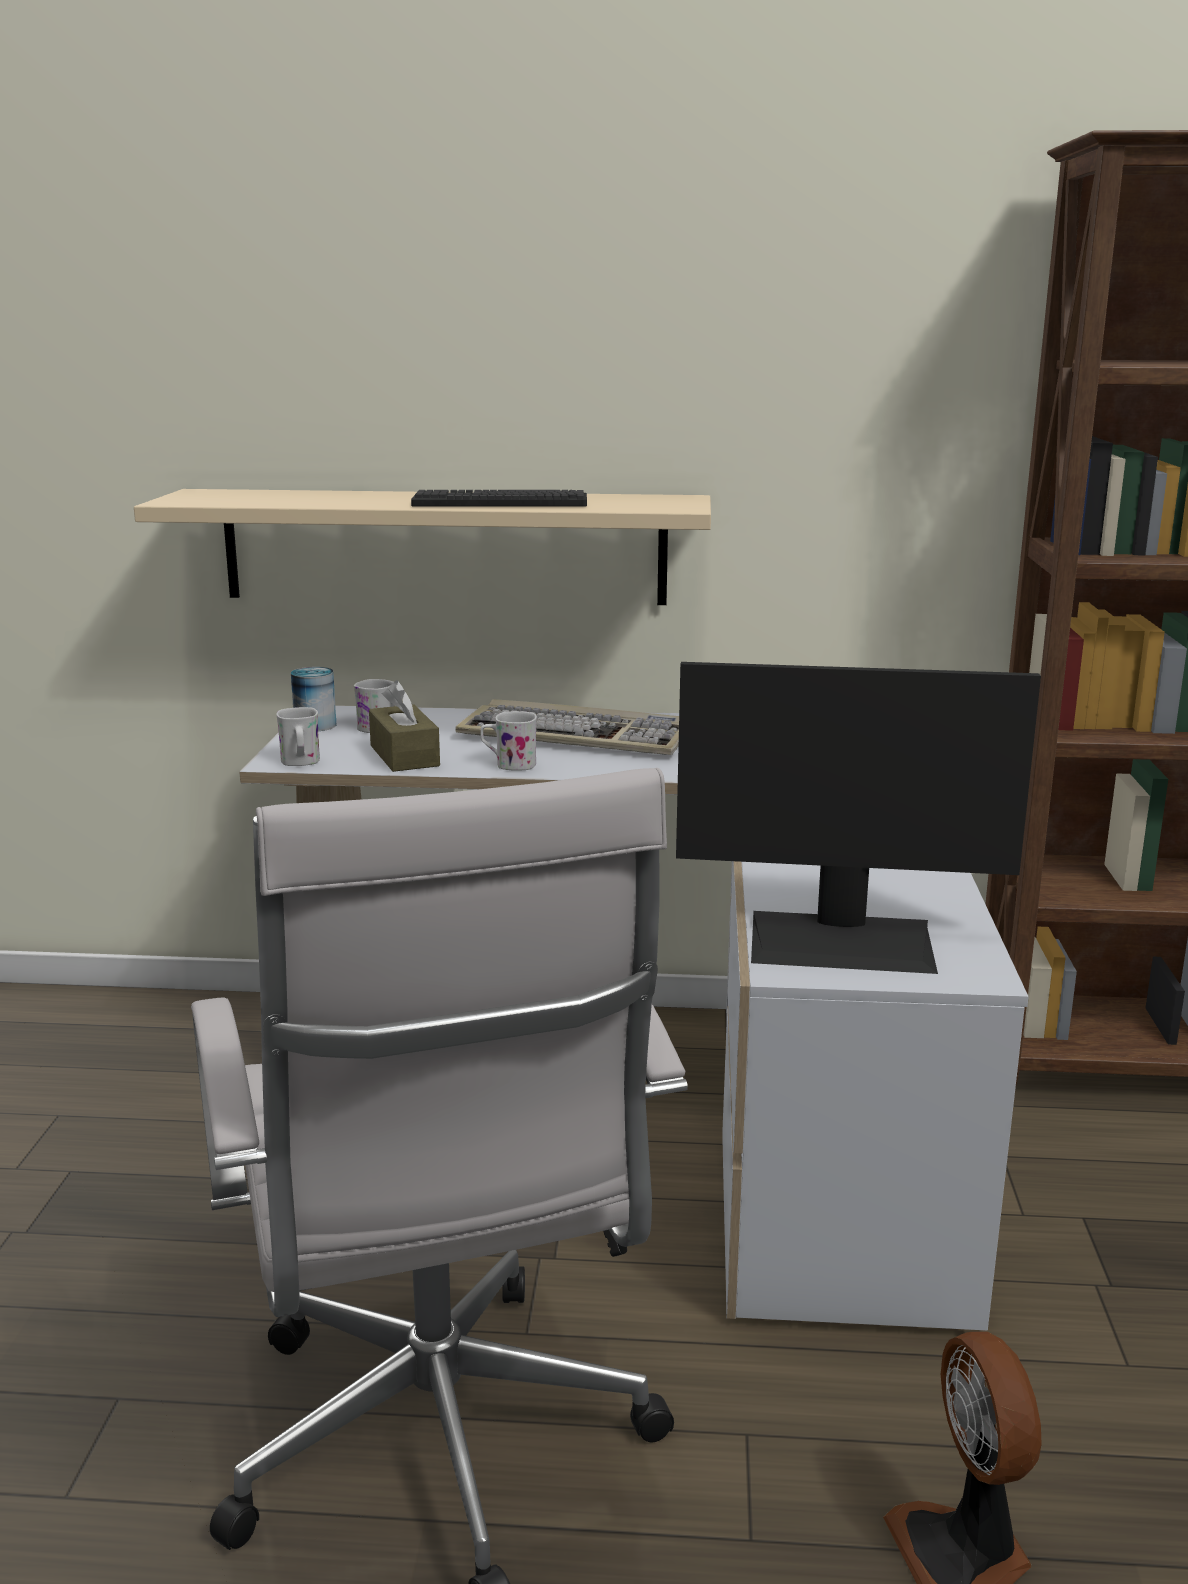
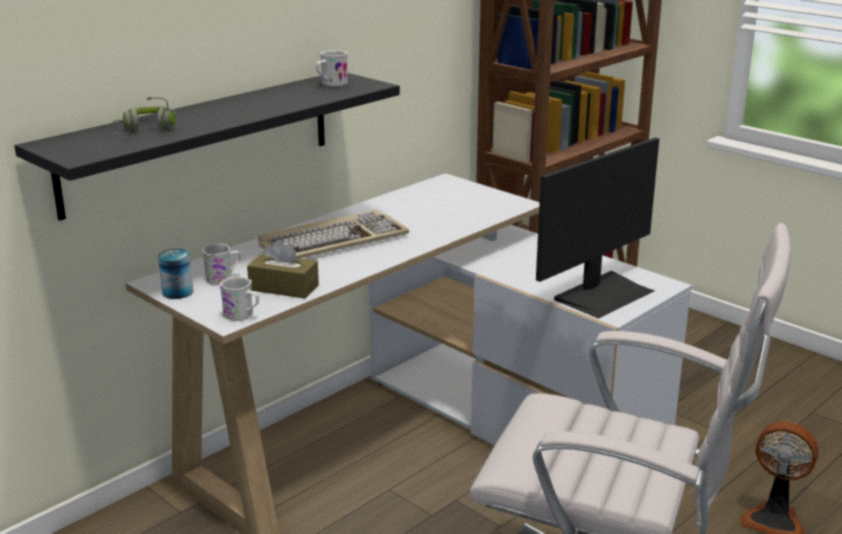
camera: 50 degrees left, 5 degrees up
(307, 497) = (146, 129): none -> grey headphones
(444, 546) = (200, 141): beige shelf -> black shelf
(500, 502) = (273, 104): keyboard -> none
(509, 764) = (347, 270): white mug -> white mug (331, 84)

